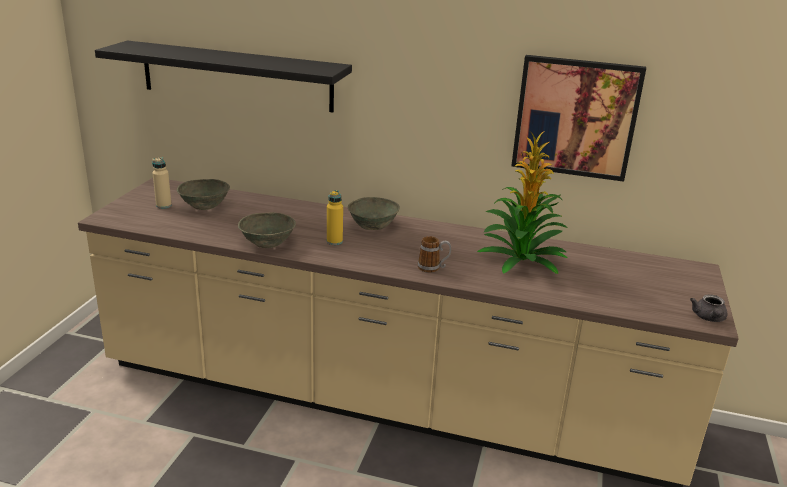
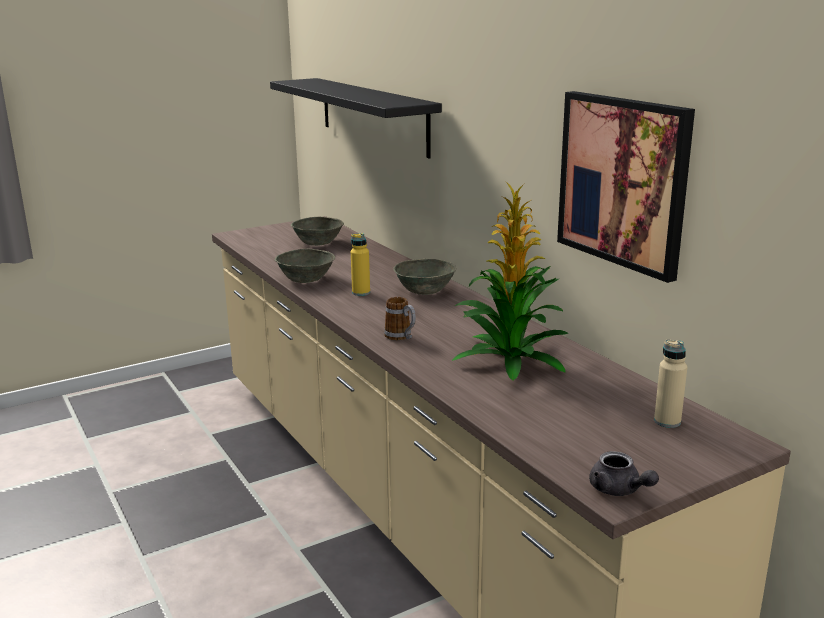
camera: 45 degrees right, 5 degrees down
(163, 205) = (289, 236): beige bottle -> beige bottle (667, 421)
(708, 318) = (619, 490): grey teapot -> grey teapot turned 90 degrees counterclockwise

